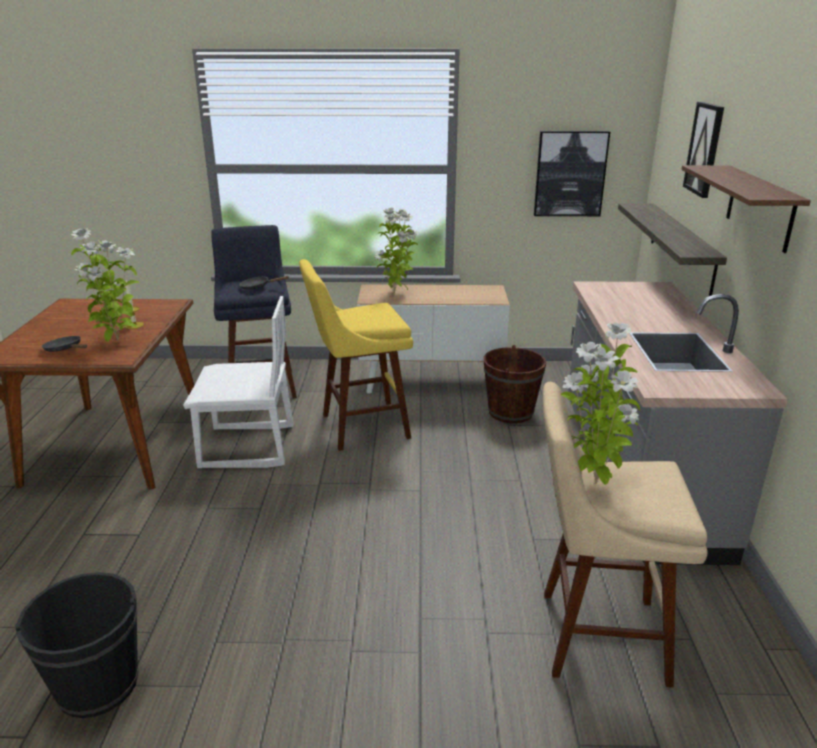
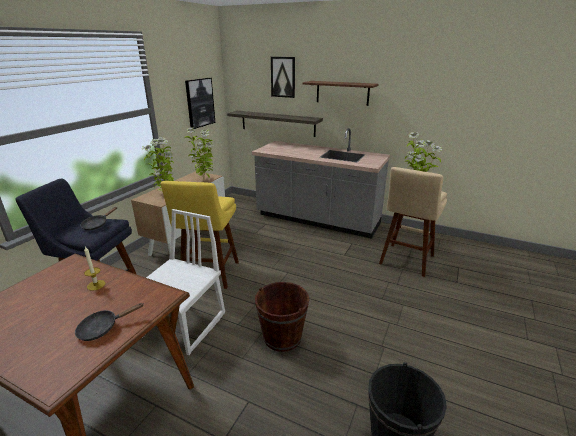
camera: 65 degrees left, 0 degrees up
(117, 341) = (122, 296): potted plant -> potted plant (204, 179)
(510, 412) = (244, 229): brown bucket -> brown bucket (282, 337)

